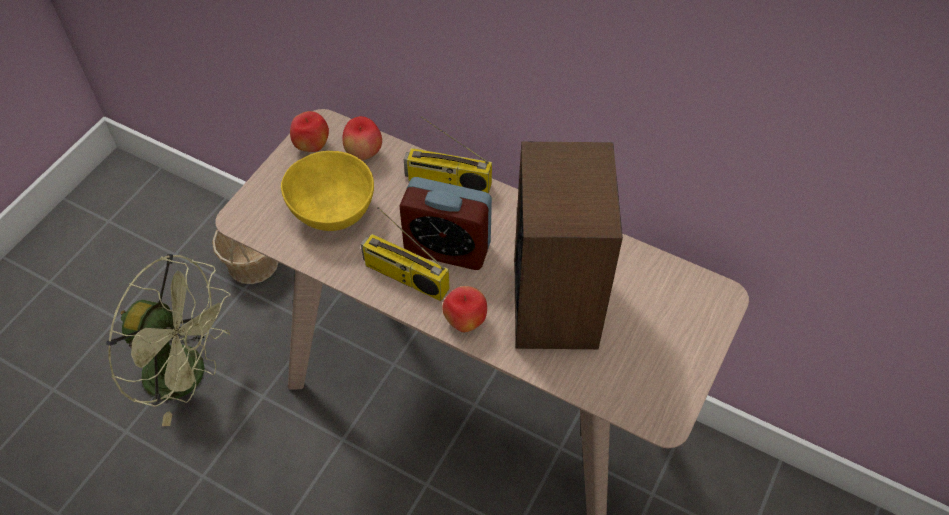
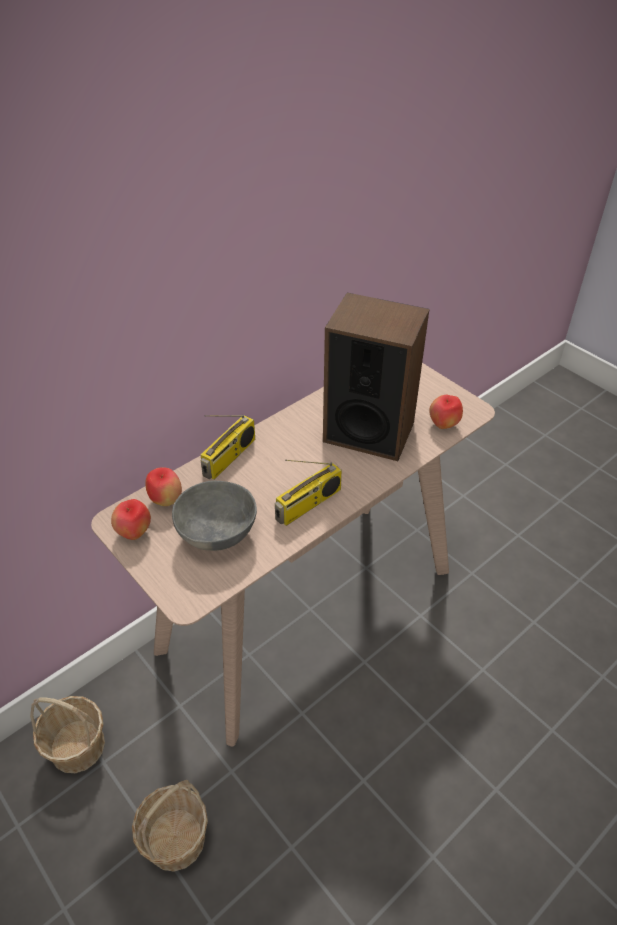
camera: 70 degrees left, 10 degrees down
(188, 375) = (175, 839): green fan -> basket
(332, 210) = (215, 534): yellow bowl -> grey bowl
(447, 248) = (293, 474): alarm clock -> none
(465, 321) = (364, 481): apple -> apple (443, 425)

